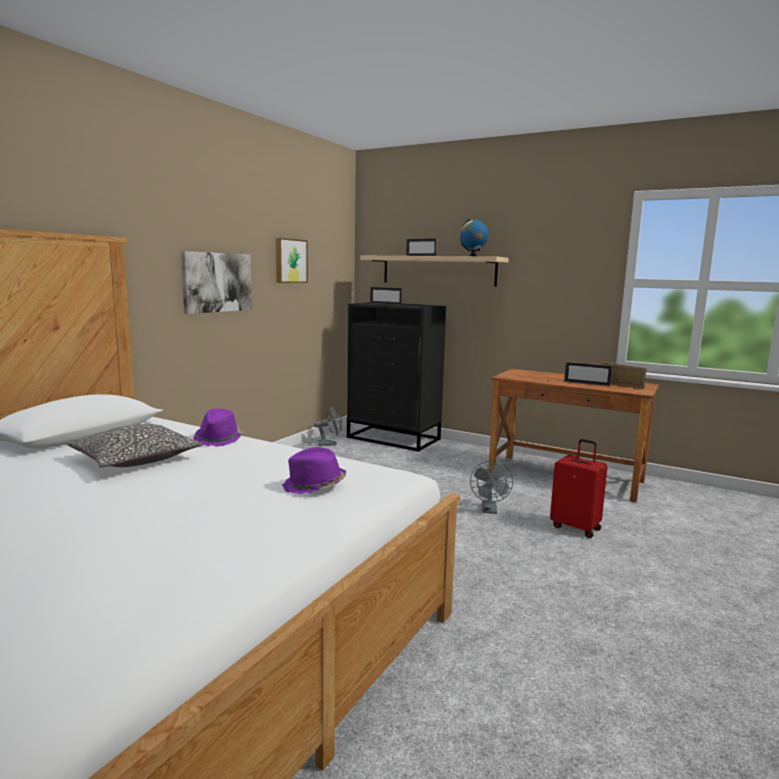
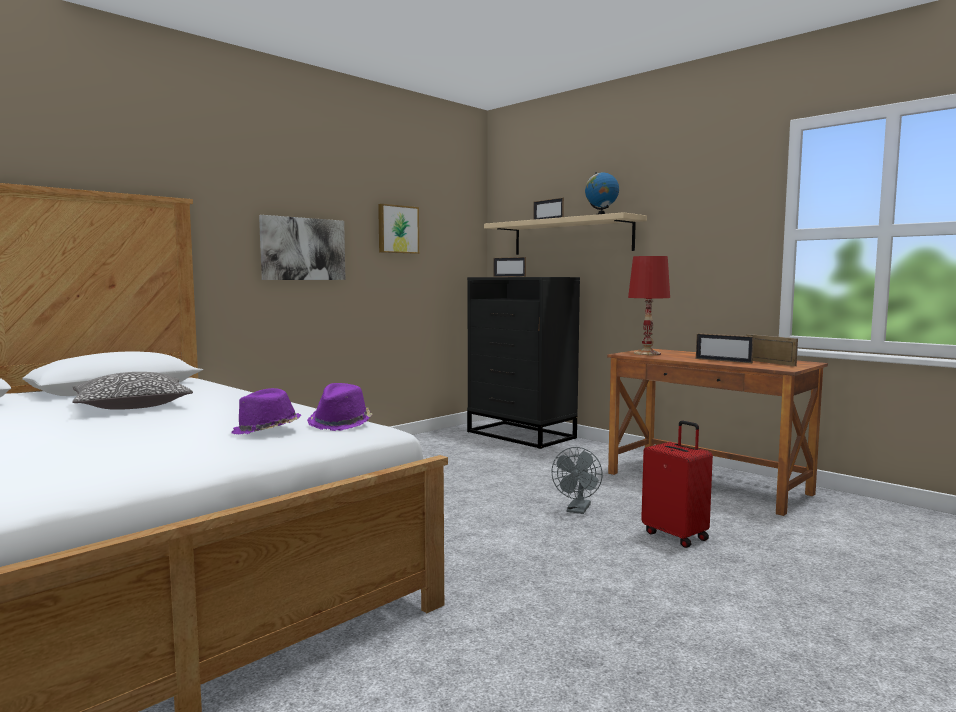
camera: 15 degrees right, 5 degrees down
(219, 439) = (235, 396): purple hat -> purple hat (341, 423)
(330, 444) = (443, 437): grey fan -> none
(521, 376) = (647, 353): none -> red table lamp

